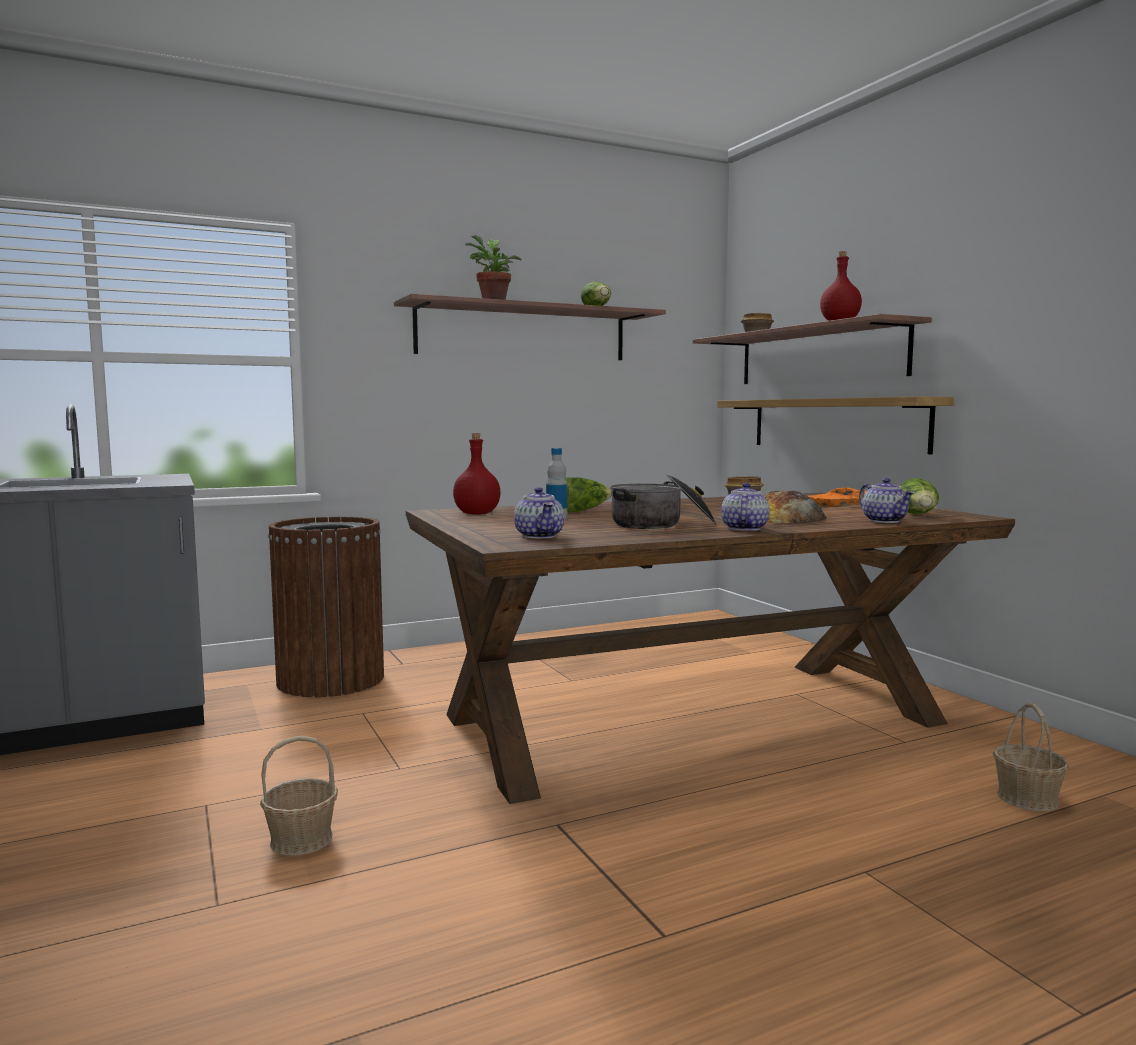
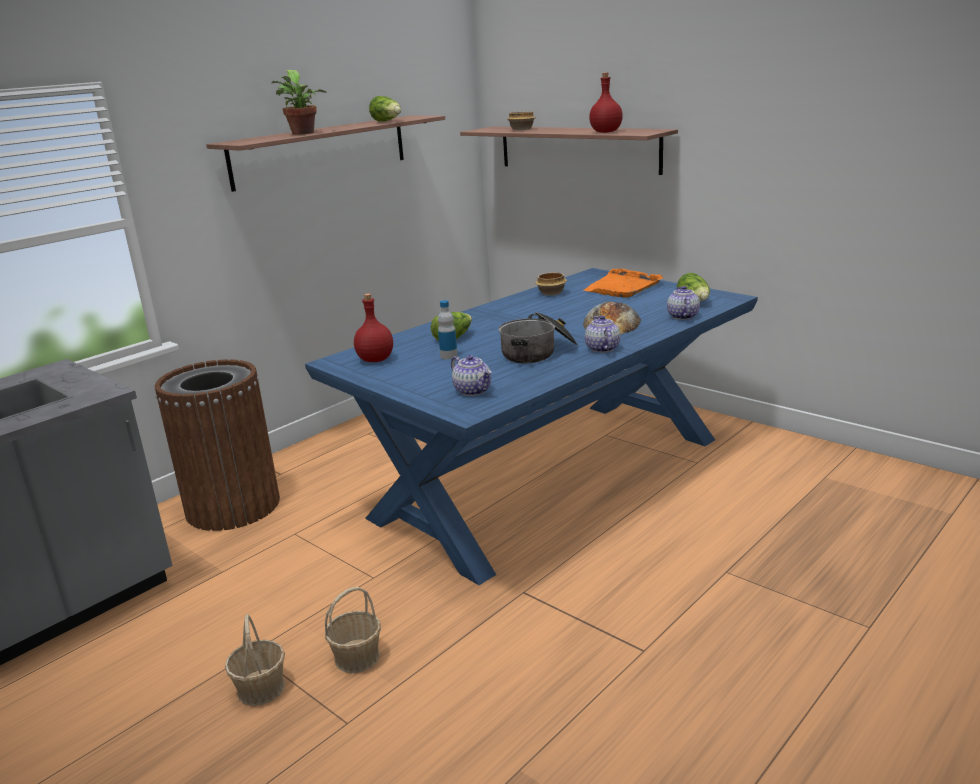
camera: 20 degrees left, 15 degrees up
(694, 718) = (551, 476): brown dining table -> blue dining table
(835, 424) = (596, 208): shelf -> none
(885, 521) = (682, 316): teapot -> teapot turned 135 degrees counterclockwise
(1027, 798) = (787, 491): basket -> basket (261, 688)

